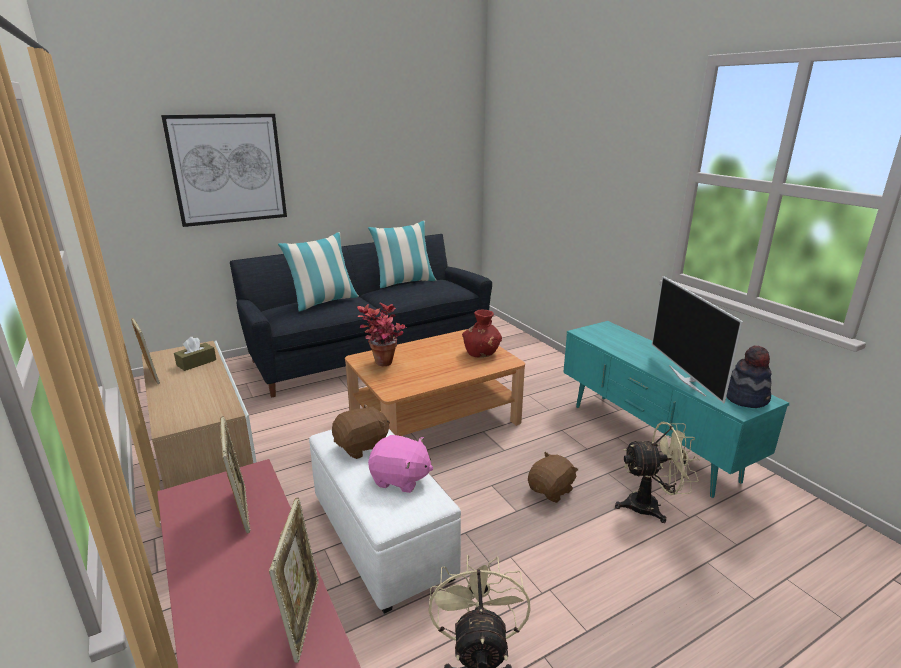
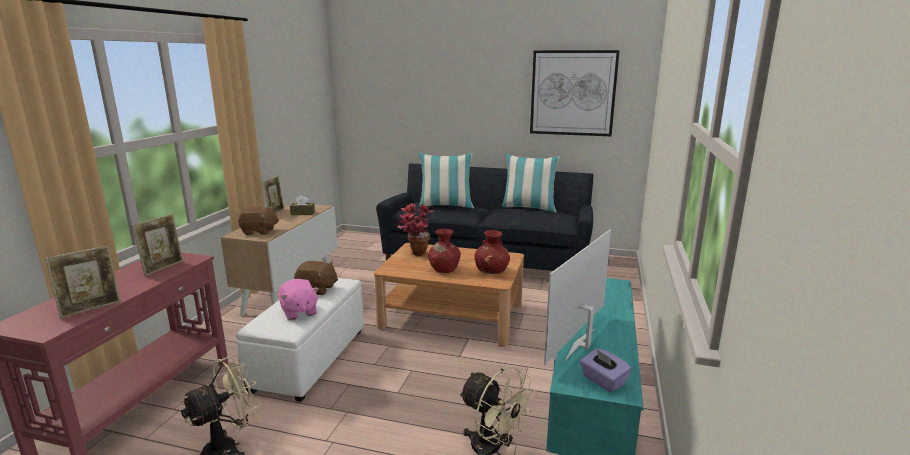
camera: 45 degrees right, 5 degrees down
(228, 169) = (418, 97): picture -> picture (572, 93)
(441, 368) = (444, 269): none -> red vase
(551, 490) = (441, 396): brown plush toy -> brown plush toy (259, 231)
(746, 398) = (603, 381): hat -> purple tissue box

